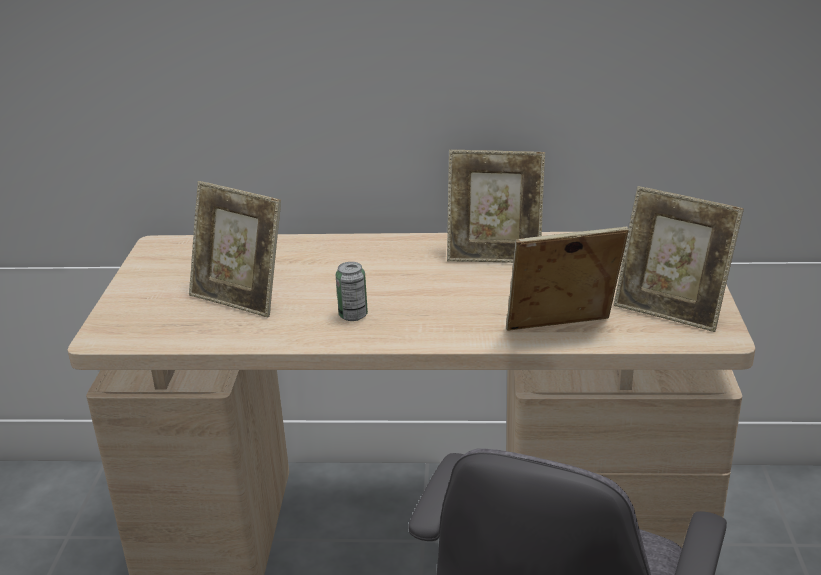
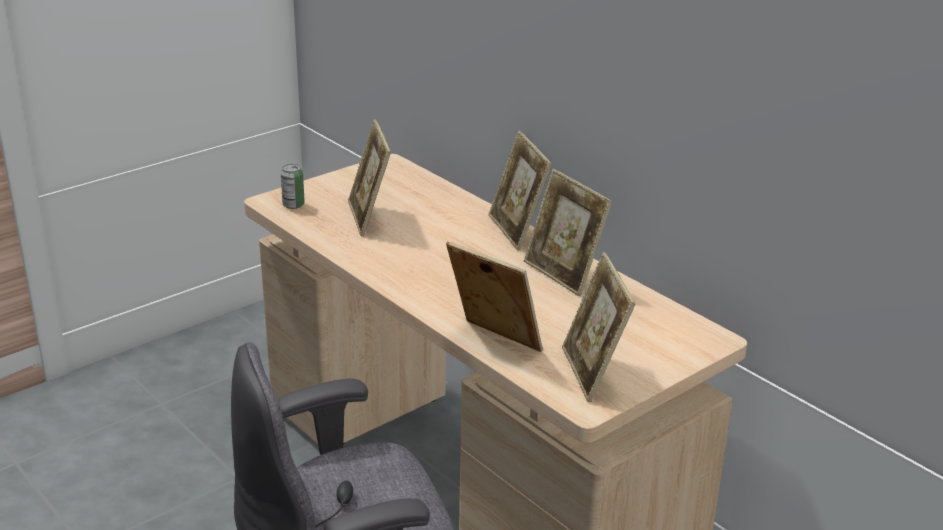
camera: 45 degrees right, 0 degrees up
(353, 315) = (405, 261): can -> can (293, 205)
(389, 242) = (517, 231): none -> picture frame

